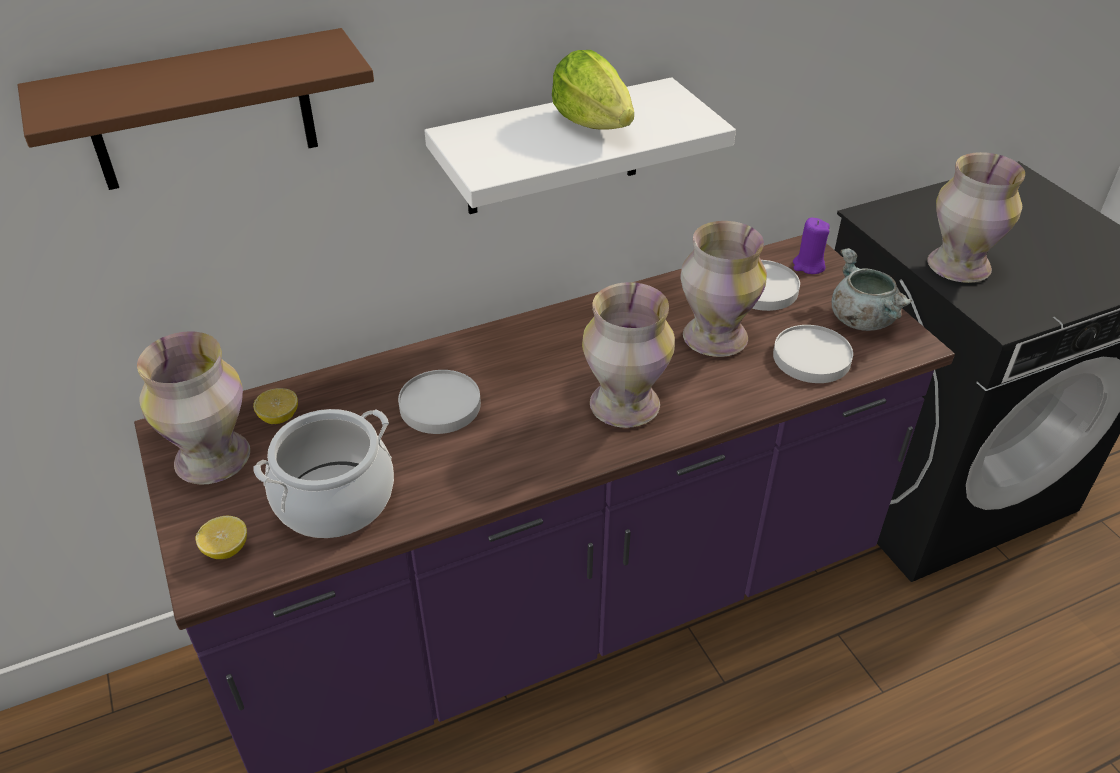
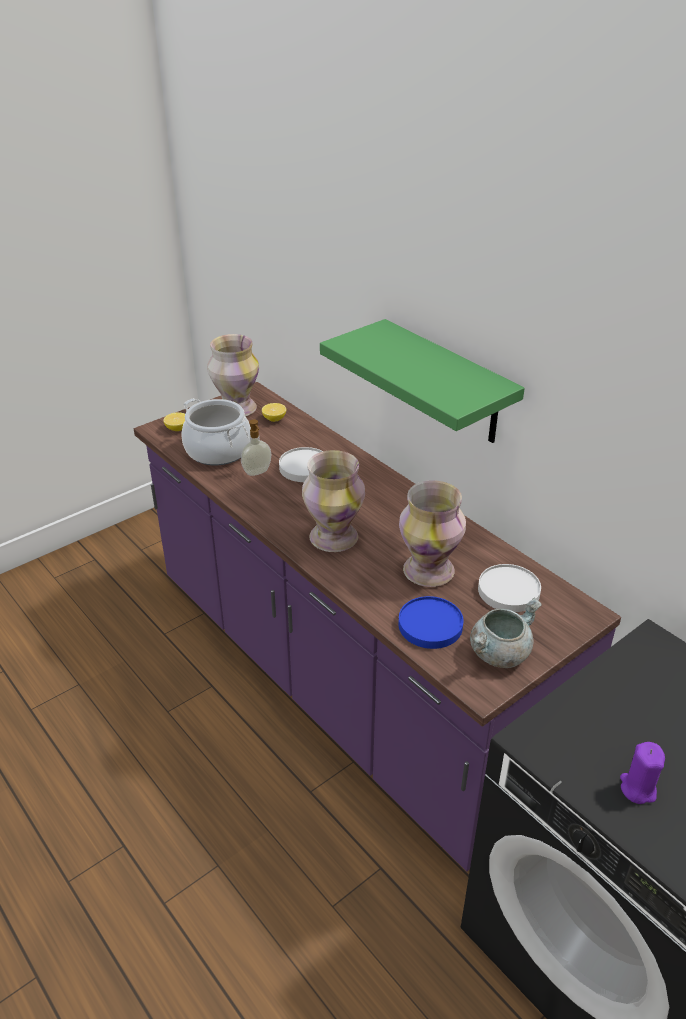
camera: 75 degrees right, 5 degrees down
(202, 112) = (304, 244): brown shelf -> none
(427, 459) = (257, 472): none -> soap dispenser
(553, 148) = (447, 383): white shelf -> green shelf
(593, 123) = (428, 366): lettuce -> none
(808, 266) = (561, 616): purple candle -> purple candle (637, 788)
(811, 358) = (429, 625): white plate -> blue plate
(956, 267) = (604, 705): vase -> none

